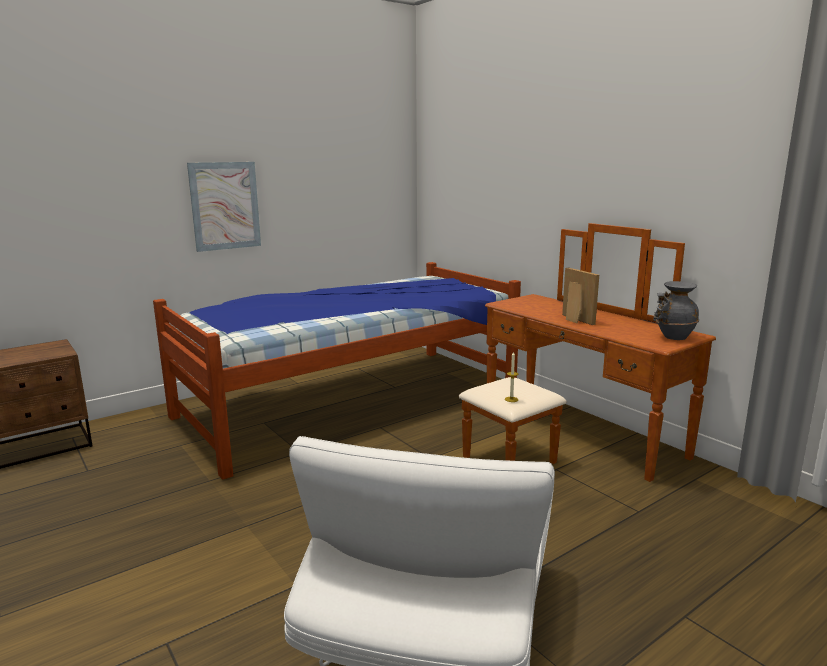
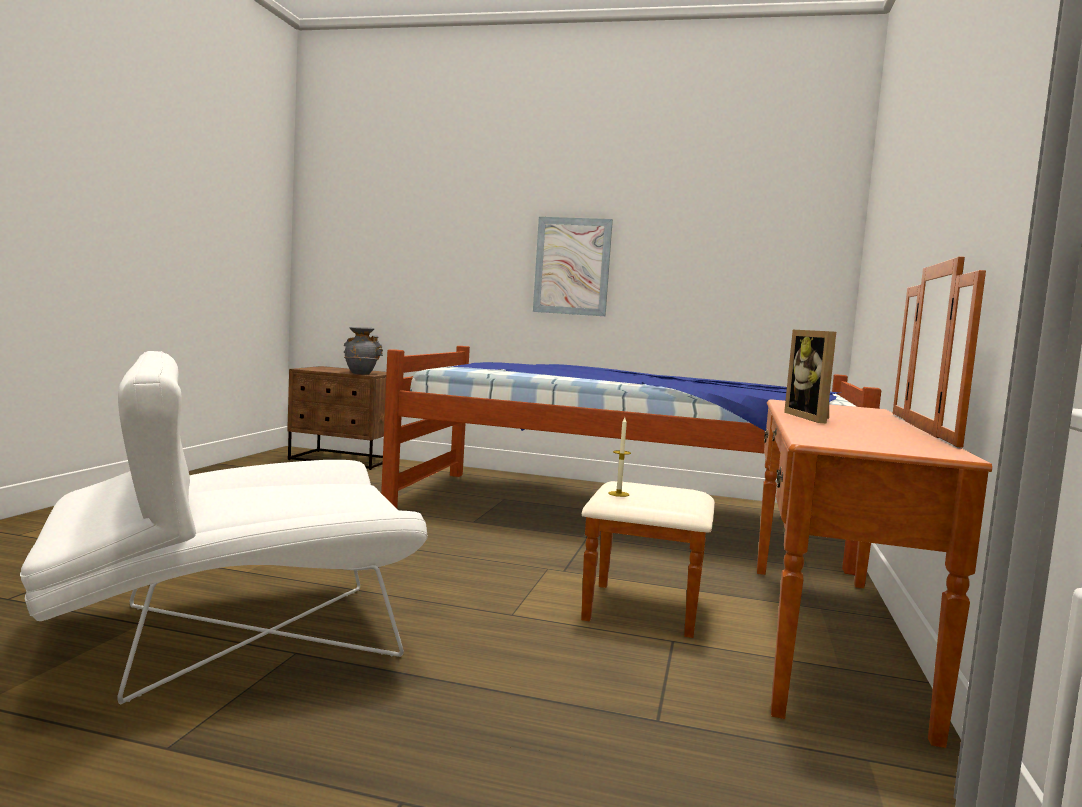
camera: 50 degrees right, 10 degrees down
(574, 320) = (813, 418): picture frame -> picture frame turned 150 degrees clockwise
(673, 337) = (891, 446): grey vase -> grey vase (361, 373)

